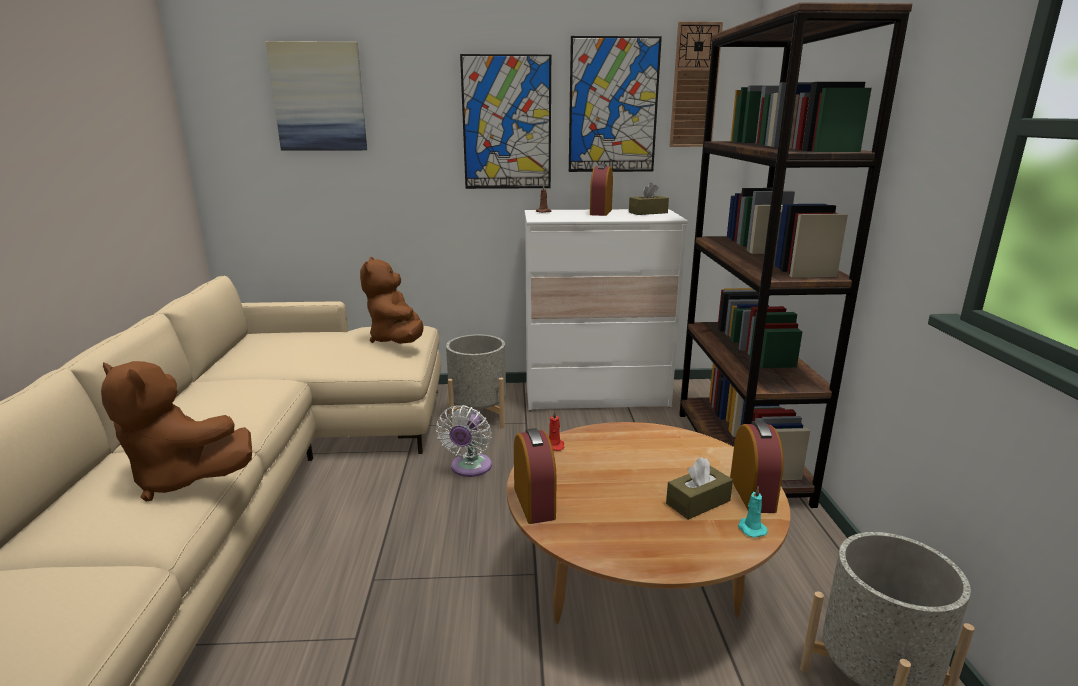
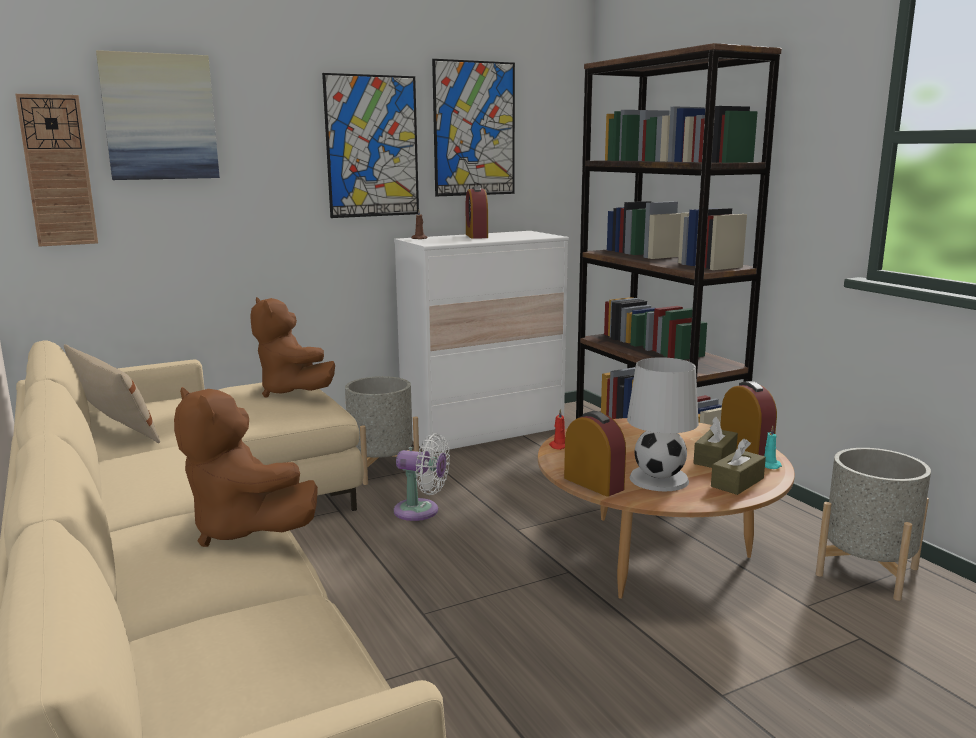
camera: 25 degrees left, 5 degrees down
(182, 479) = (243, 529): brown plush toy -> brown plush toy turned 45 degrees clockwise
(245, 351) = (114, 426): none -> beige pillow
(469, 468) = (421, 511): white fan -> white fan turned 60 degrees counterclockwise
(607, 515) = (660, 479): none -> white table lamp
(648, 212) = (520, 234): brown tissue box -> brown tissue box (737, 482)
(694, 86) = (545, 110): wall clock -> wall clock (58, 171)

